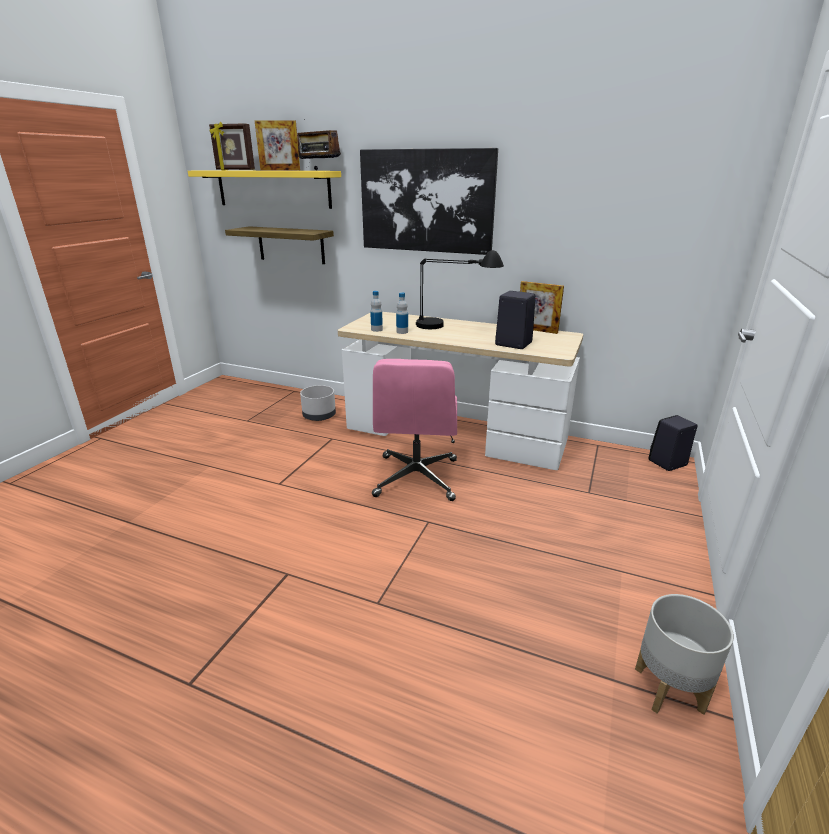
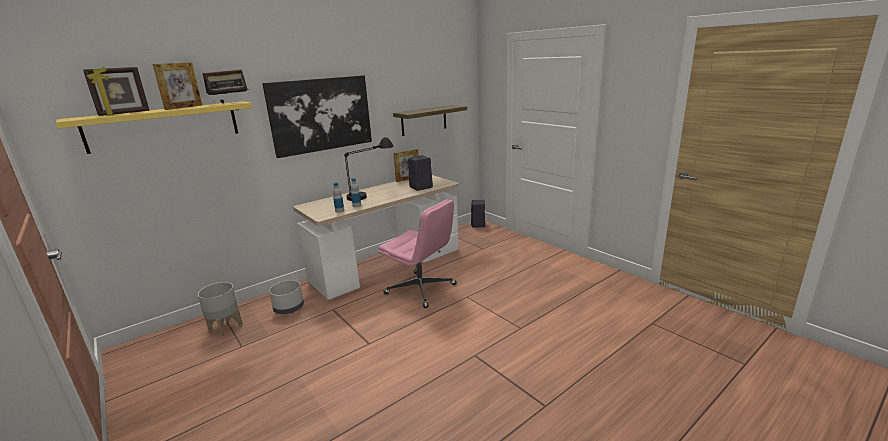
camera: 60 degrees left, 5 degrees down
(291, 245) = (194, 174): shelf -> shelf (424, 120)
(668, 688) = (603, 275): grey planter -> grey planter (225, 327)

